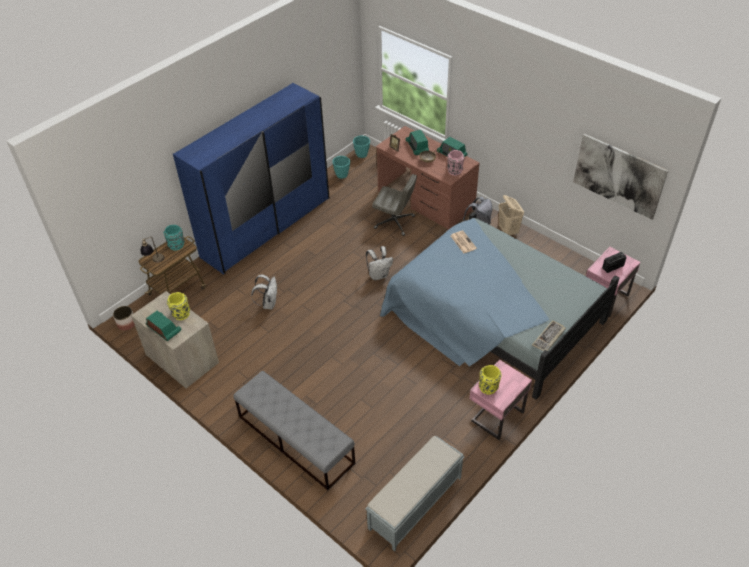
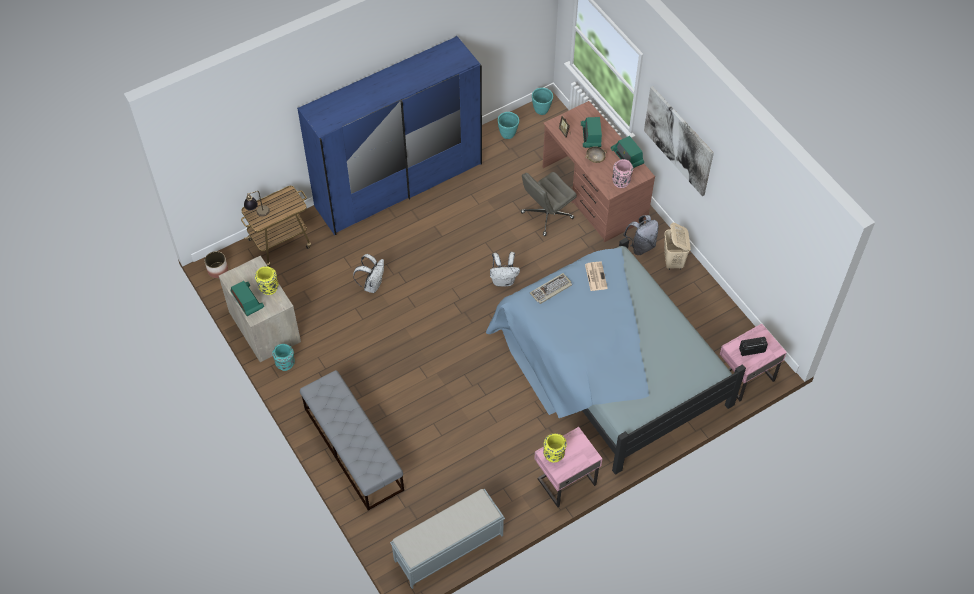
camera: 15 degrees right, 10 degrees up
(176, 245) = (286, 200): turquoise vase -> turquoise vase (285, 364)
(395, 222) = (546, 215): grey office chair -> grey office chair turned 105 degrees clockwise
(549, 337) = (639, 417): keyboard -> keyboard (551, 290)
(618, 175) = (781, 253): picture -> picture (678, 140)

